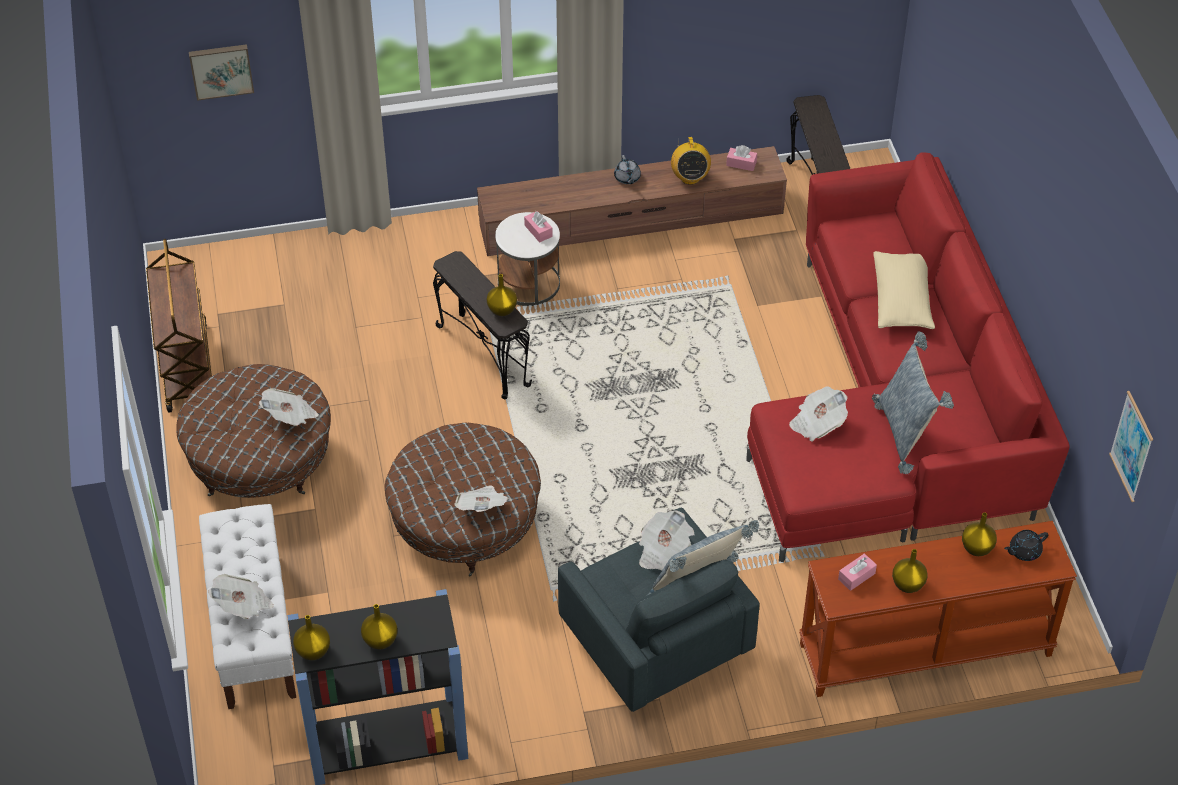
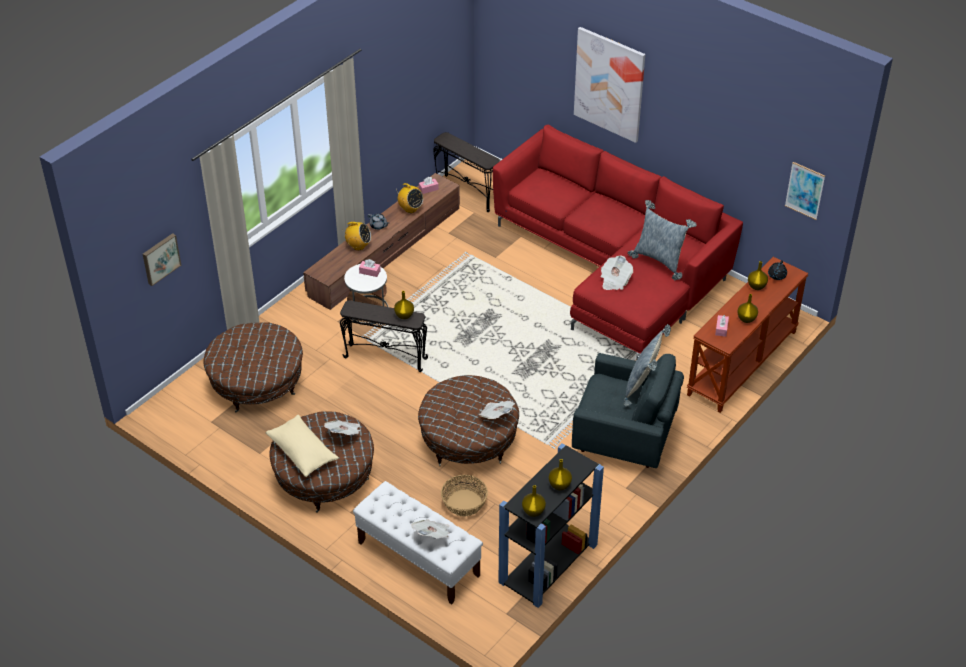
camera: 40 degrees left, 5 degrees down
(186, 366) = (225, 458): brown cart -> none
(311, 299) = (257, 384): none -> brown ottoman
(375, 596) = (464, 503): none -> basket
(575, 191) = (358, 246): none -> radio
(663, 551) = (606, 381): newspaper -> none
(901, 300) = (589, 205): beige pillow -> beige pillow (302, 452)
(1001, 134) = (609, 84): none -> picture

